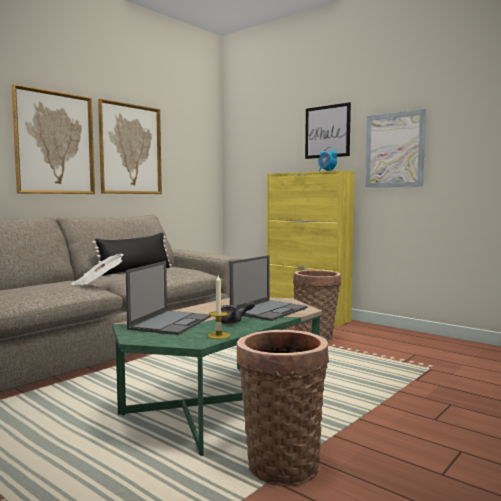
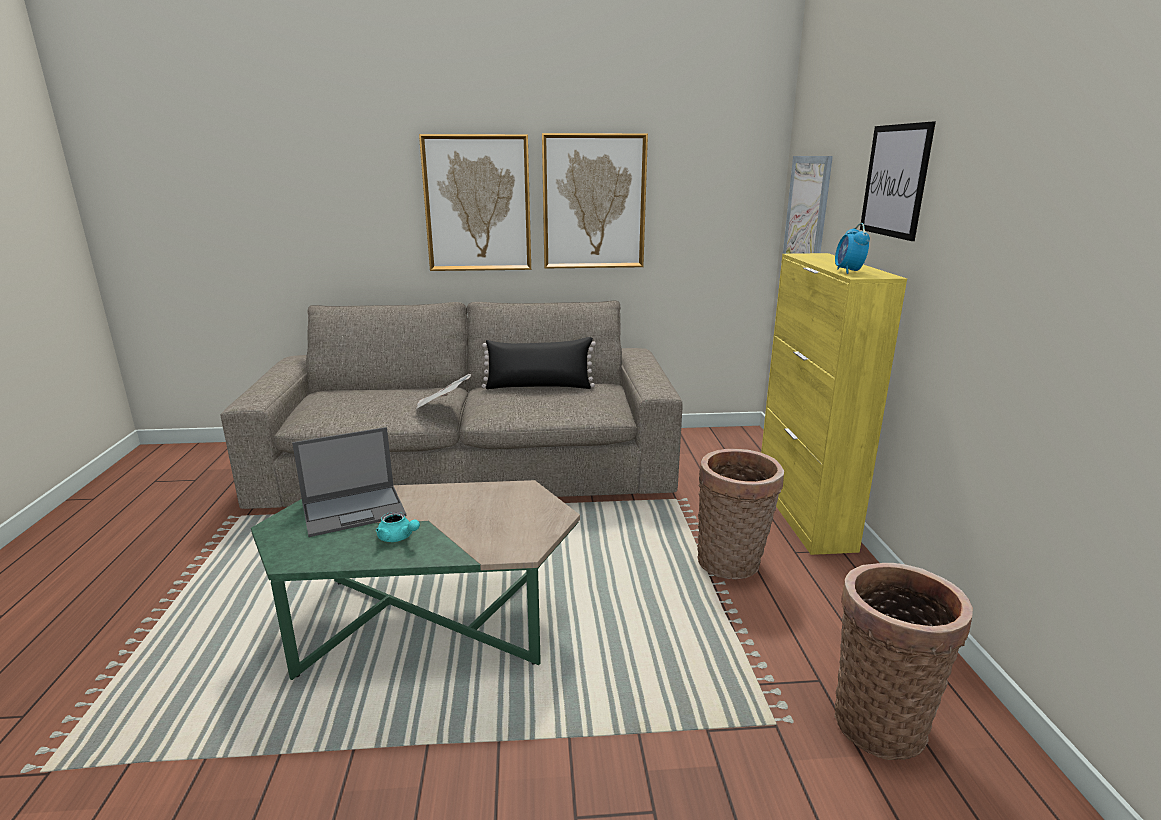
camera: 45 degrees right, 15 degrees up
(218, 335) = (328, 558): candle -> none
(233, 322) = (398, 538): grey teapot -> turquoise teapot
(269, 310) = (484, 531): laptop -> none
(281, 463) = (322, 740): basket -> basket (880, 720)
(394, 150) = (979, 248): picture -> picture (807, 211)

